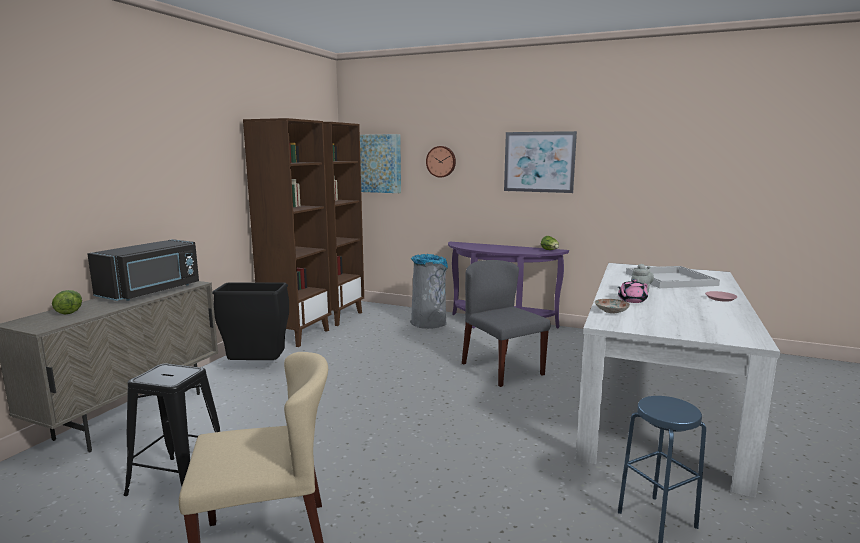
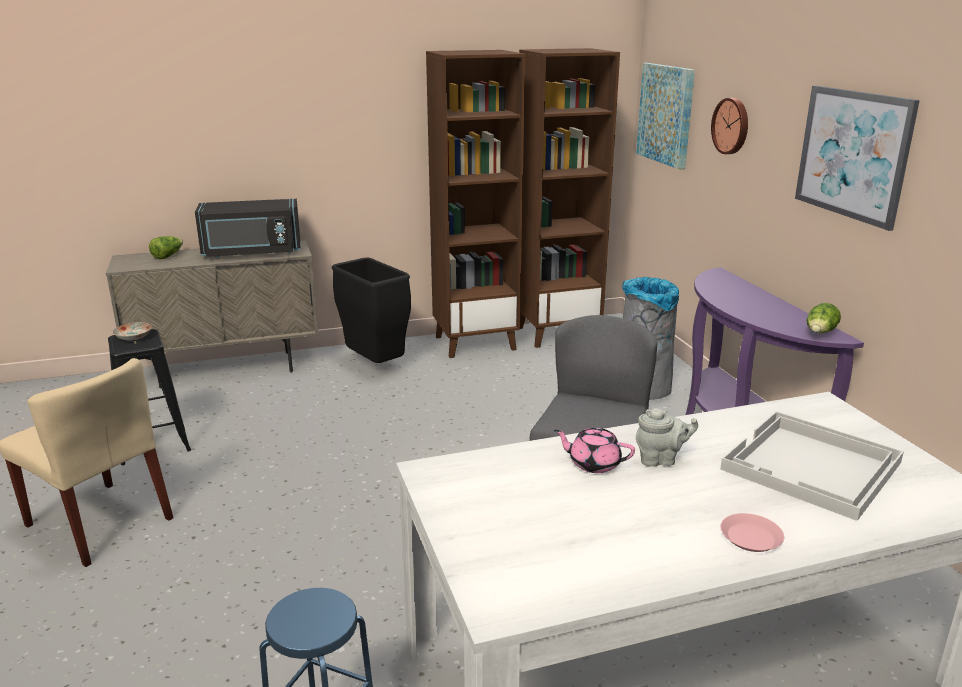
camera: 50 degrees right, 10 degrees up
(611, 311) = (507, 462): plate -> plate (134, 337)

